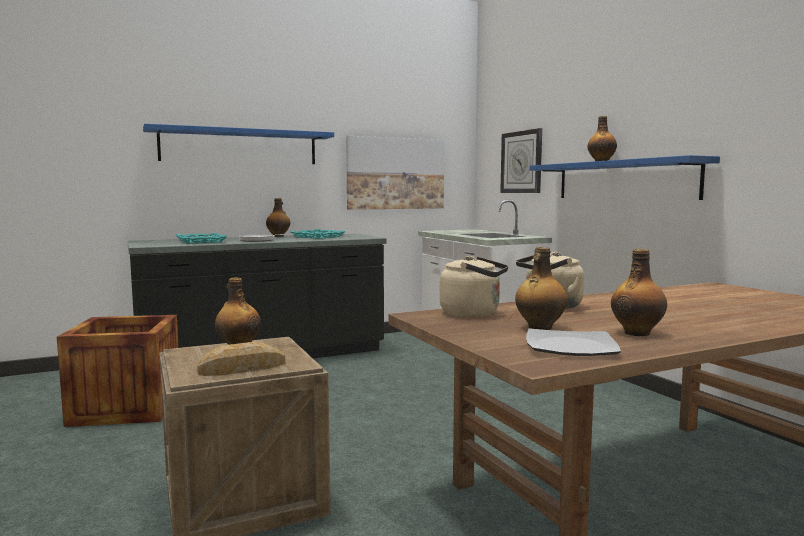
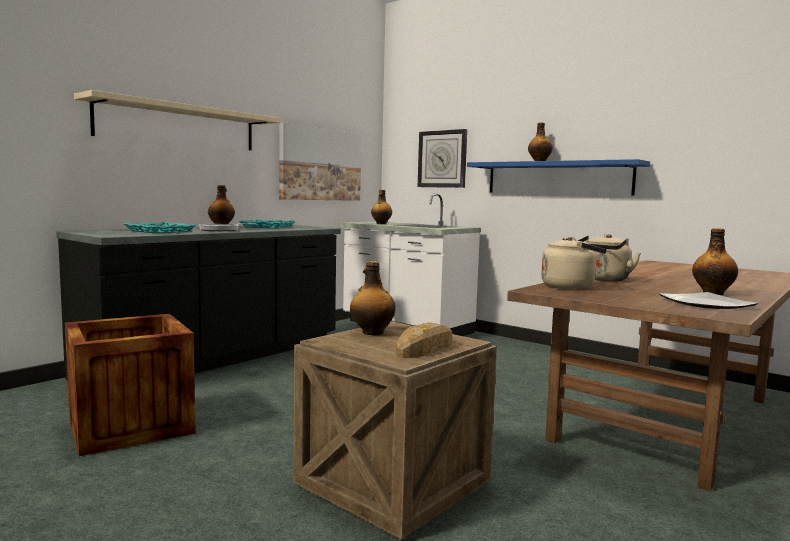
camera: 25 degrees left, 0 degrees up
(240, 147) = (179, 126): blue shelf -> beige shelf
(539, 328) = (646, 294): bottle -> bottle (381, 224)

